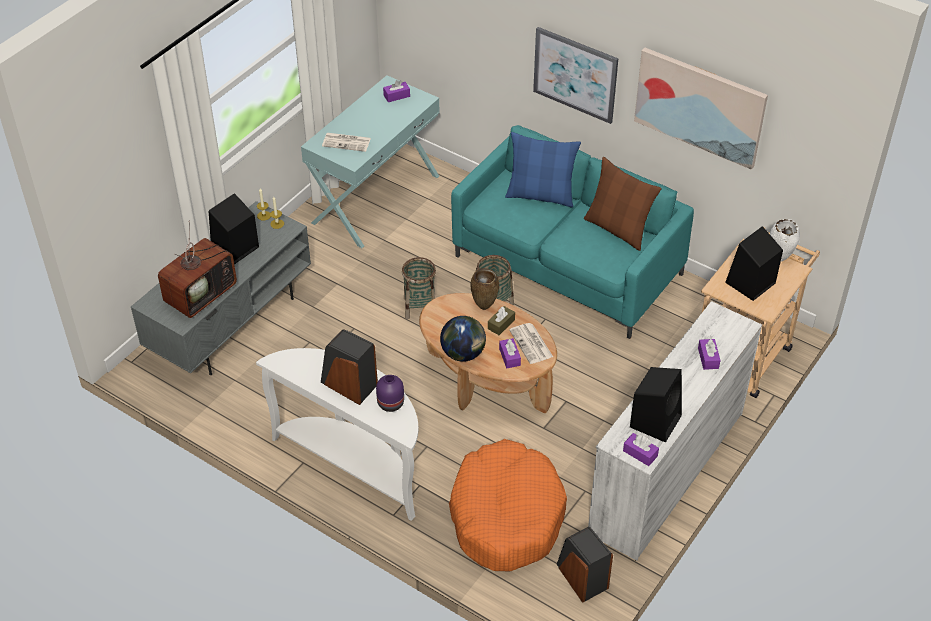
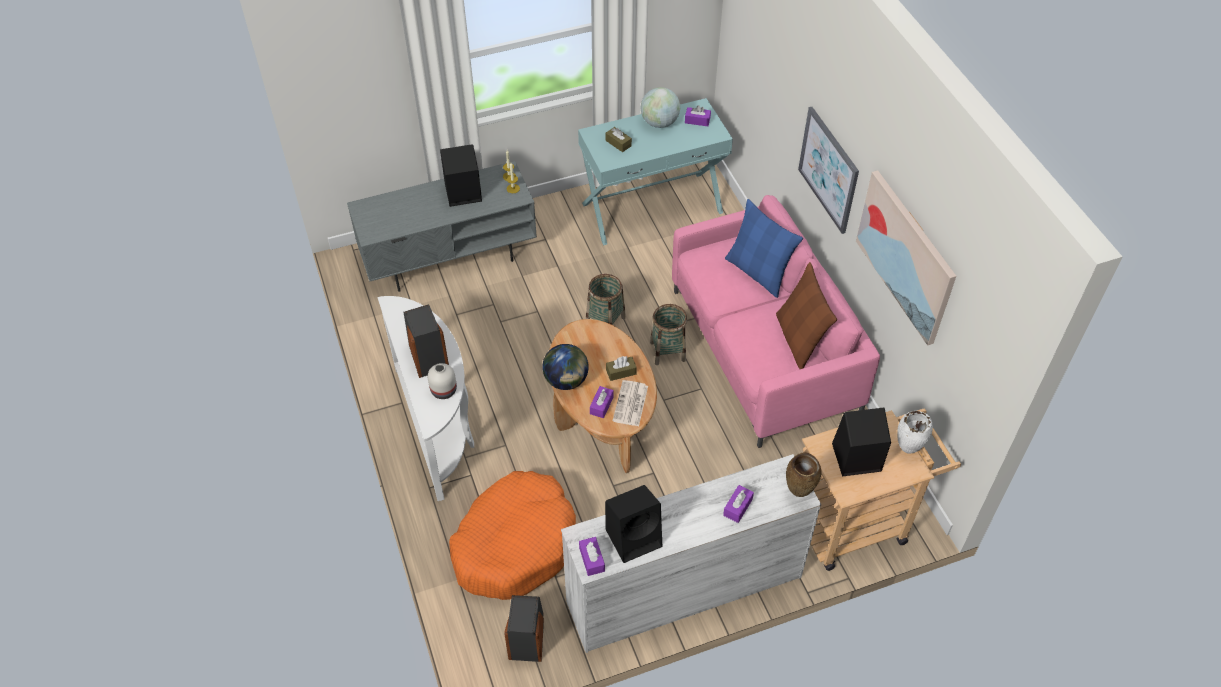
camera: 35 degrees right, 5 degrees up
(201, 293) = (405, 218): television -> none
(347, 142) = (618, 143): newspaper -> brown tissue box
(366, 111) = (659, 123): none -> globe
(391, 404) = (443, 391): purple vase -> white vase
(485, 307) = (621, 349): brown vase -> brown vase (799, 493)
(567, 266) = (763, 351): turquoise sofa -> pink sofa

